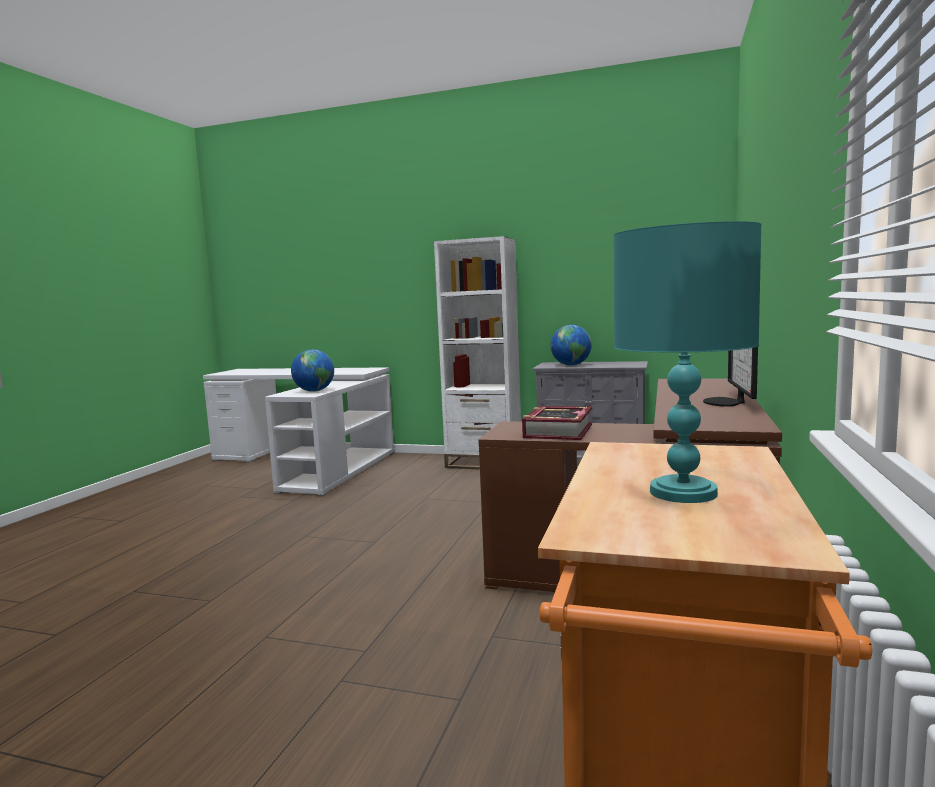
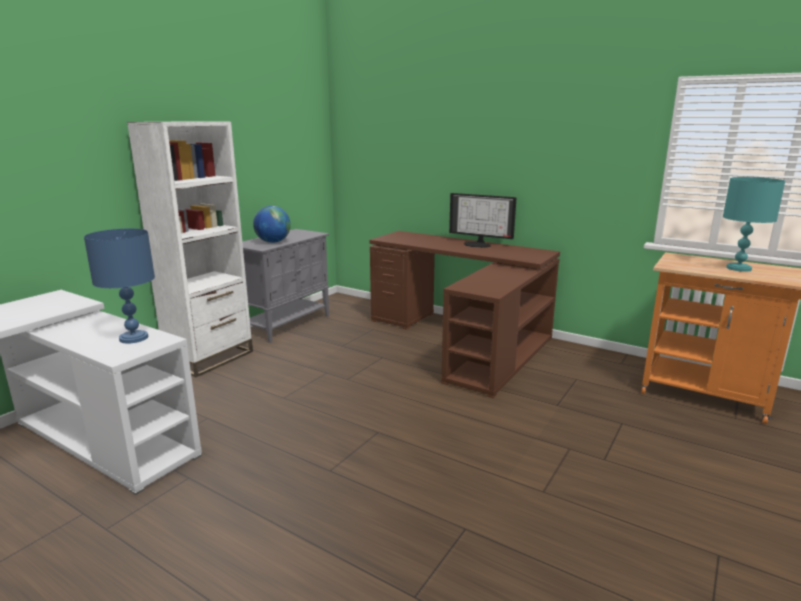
camera: 75 degrees left, 10 degrees up
(314, 391) = (133, 338): globe -> blue table lamp
(557, 431) = (493, 281): book -> none

